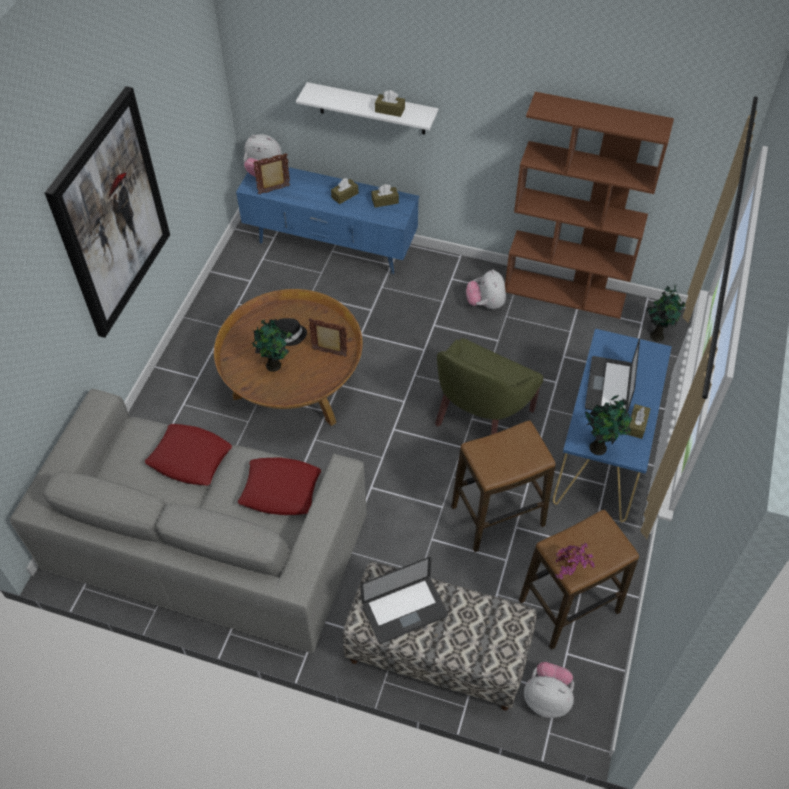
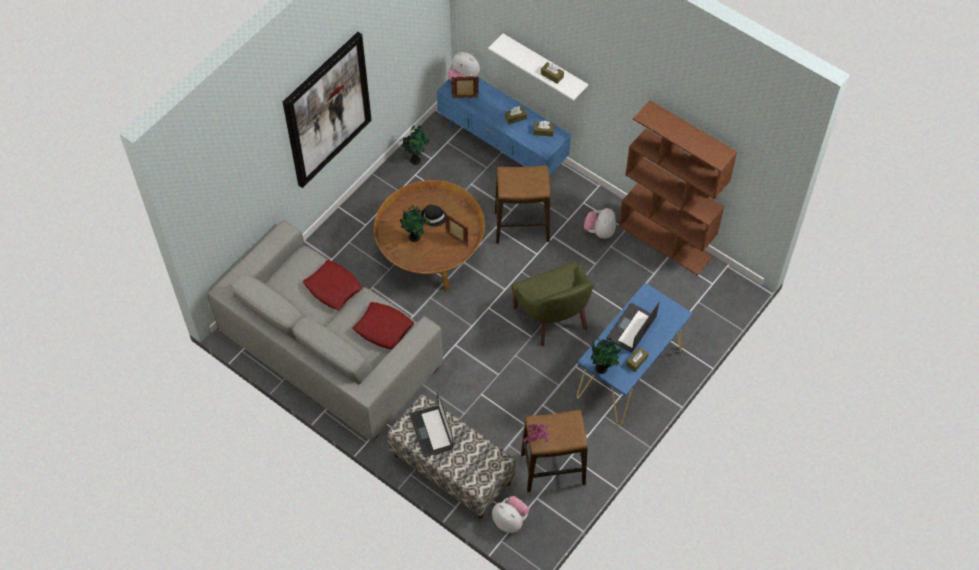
camera: 20 degrees right, 5 degrees up
(404, 610) = (431, 431): laptop -> laptop turned 75 degrees clockwise
(479, 416) = (554, 317): green armchair -> green armchair turned 75 degrees counterclockwise
(498, 516) = (533, 393): stool -> stool (522, 226)
(657, 335) = (718, 297): potted plant -> potted plant (416, 159)

